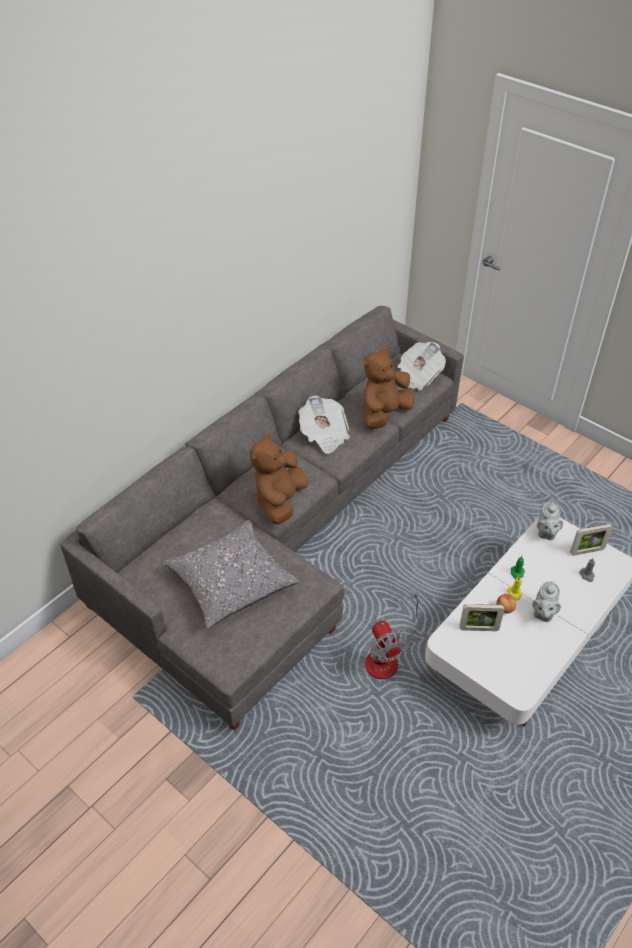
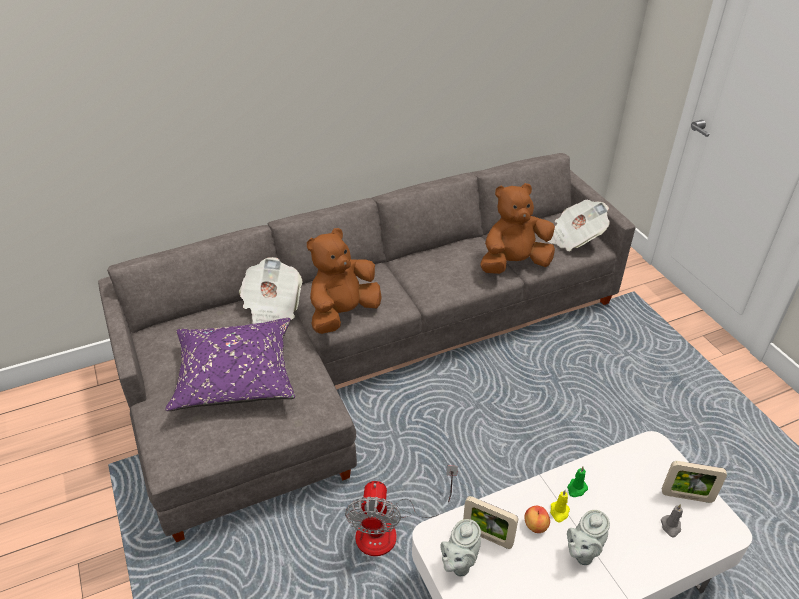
camera: 25 degrees right, 5 degrees down
(231, 582) = (235, 376): grey pillow -> purple pillow
(324, 435) = (433, 265): newspaper -> newspaper (272, 307)
(546, 533) = (642, 455): grey teapot -> grey teapot (459, 562)

